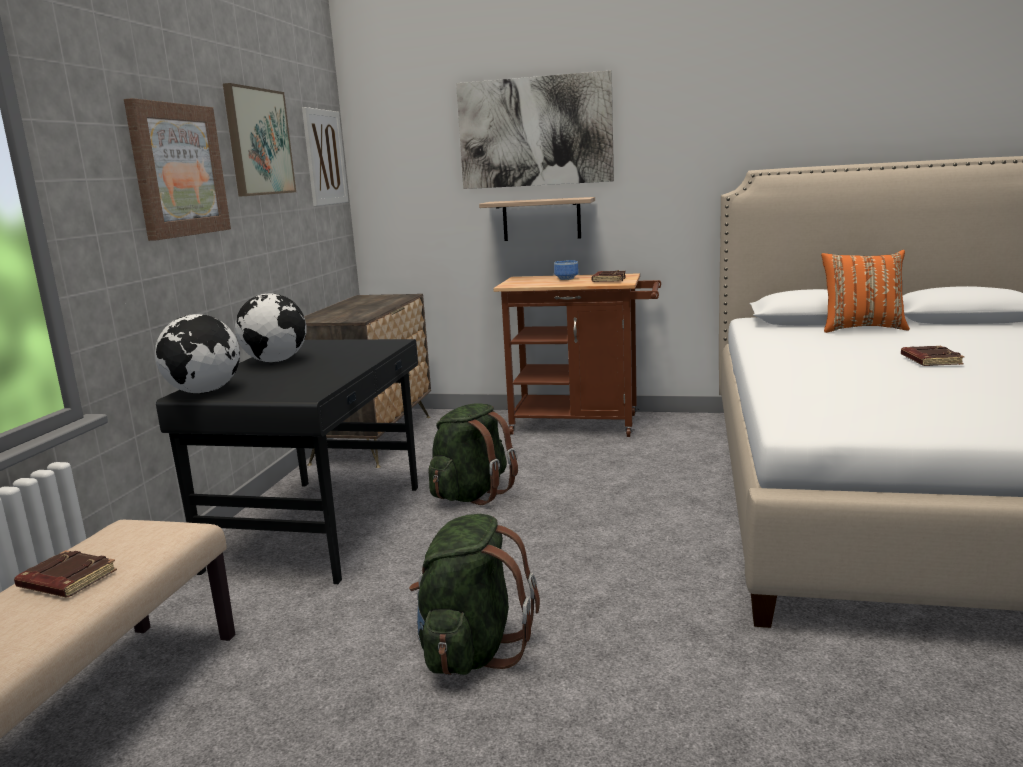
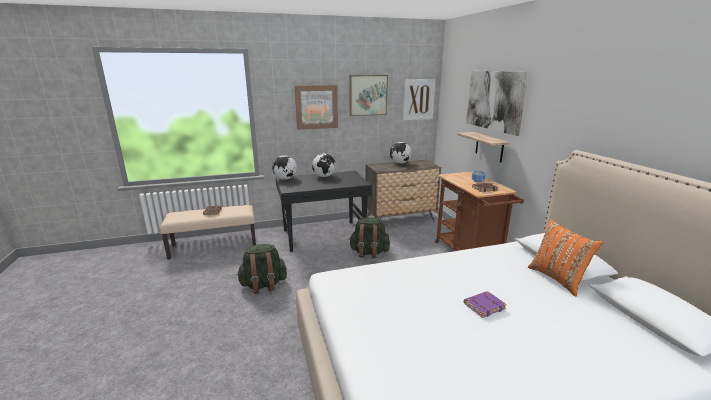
camera: 60 degrees right, 5 degrees up
(343, 307) = (400, 163): none -> globe
(929, 360) = (484, 306): brown book -> purple book

